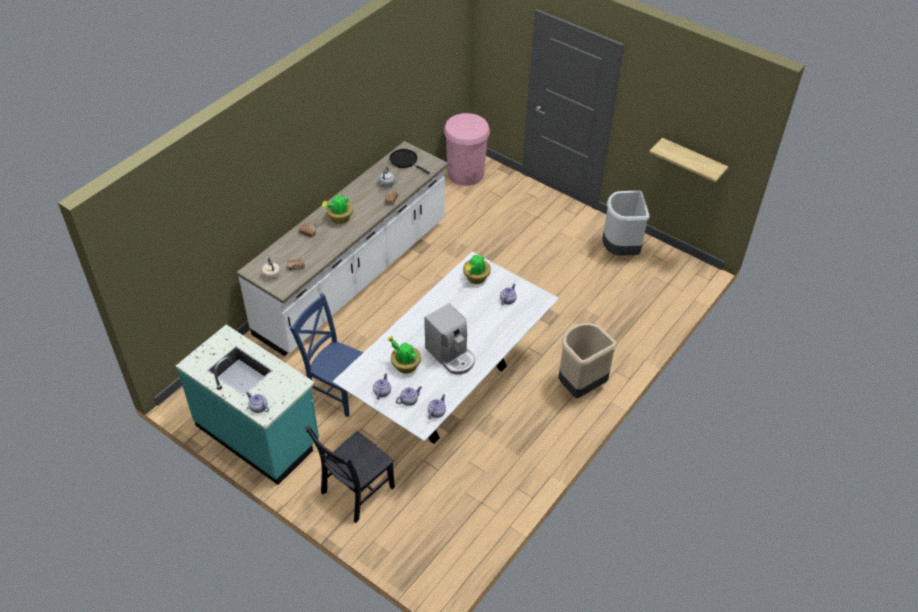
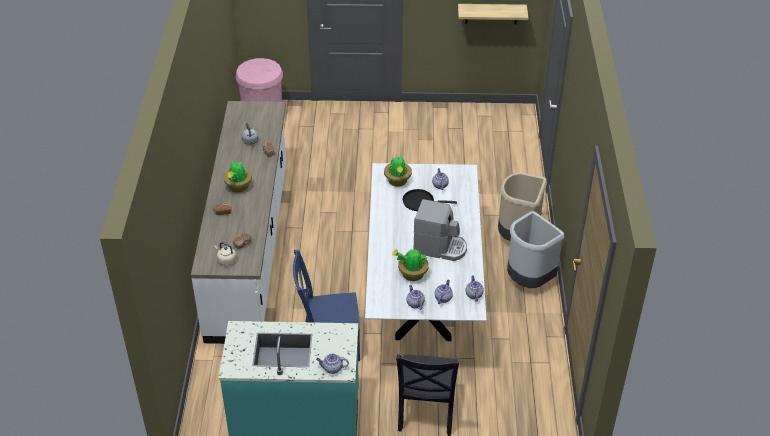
camera: 35 degrees left, 5 degrees down
(405, 161) = (246, 116): black frying pan -> black frying pan (420, 202)
(620, 250) = (449, 123): grey trash can -> grey trash can (528, 281)

